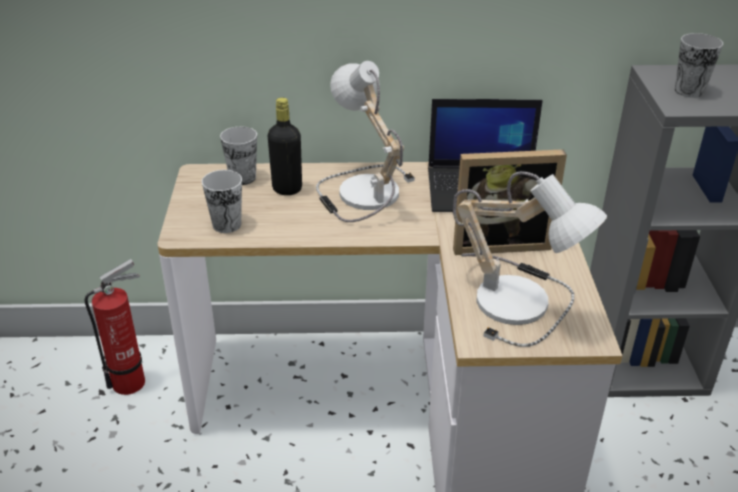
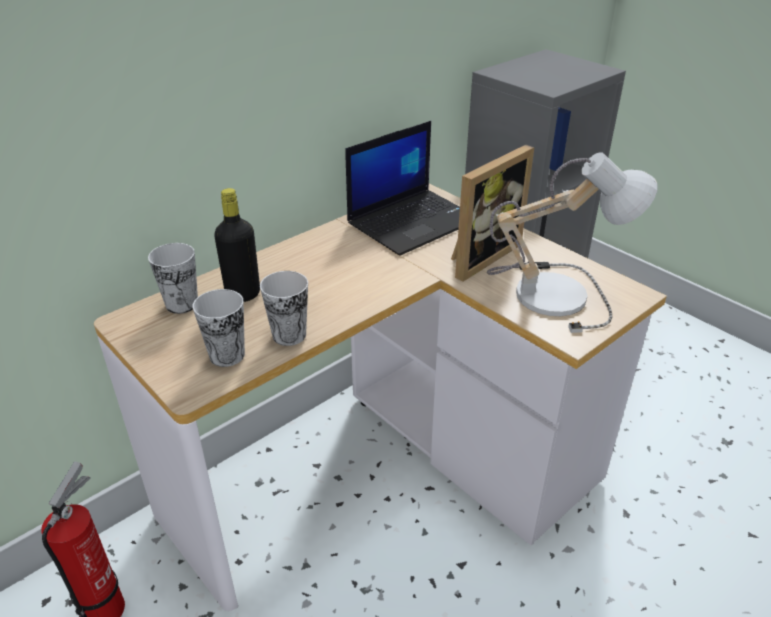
camera: 40 degrees left, 0 degrees up
(361, 192) = (317, 267): table lamp -> none
(689, 91) = (538, 77): cup -> cup (289, 335)

